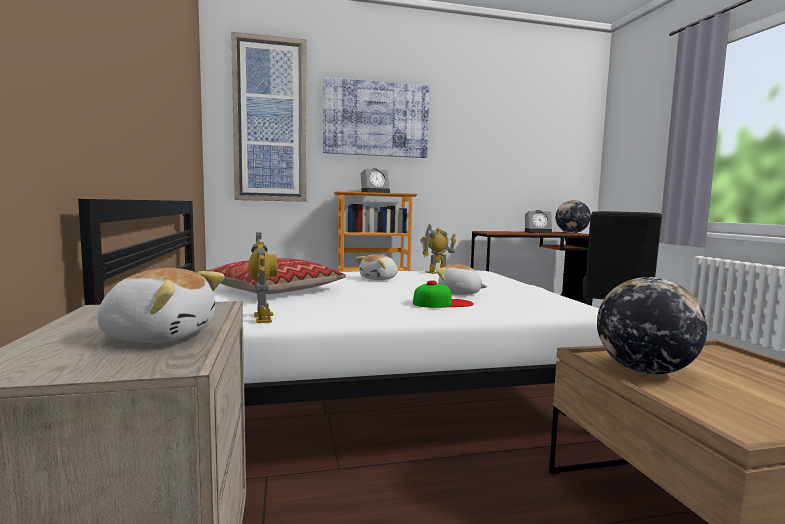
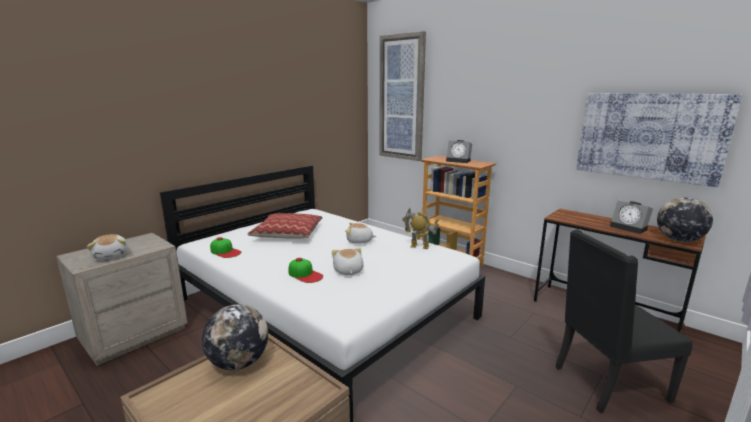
camera: 55 degrees right, 10 degrees up
(263, 318) = (225, 251): toy robot -> cap
(376, 119) = (475, 93): picture -> picture (649, 136)

